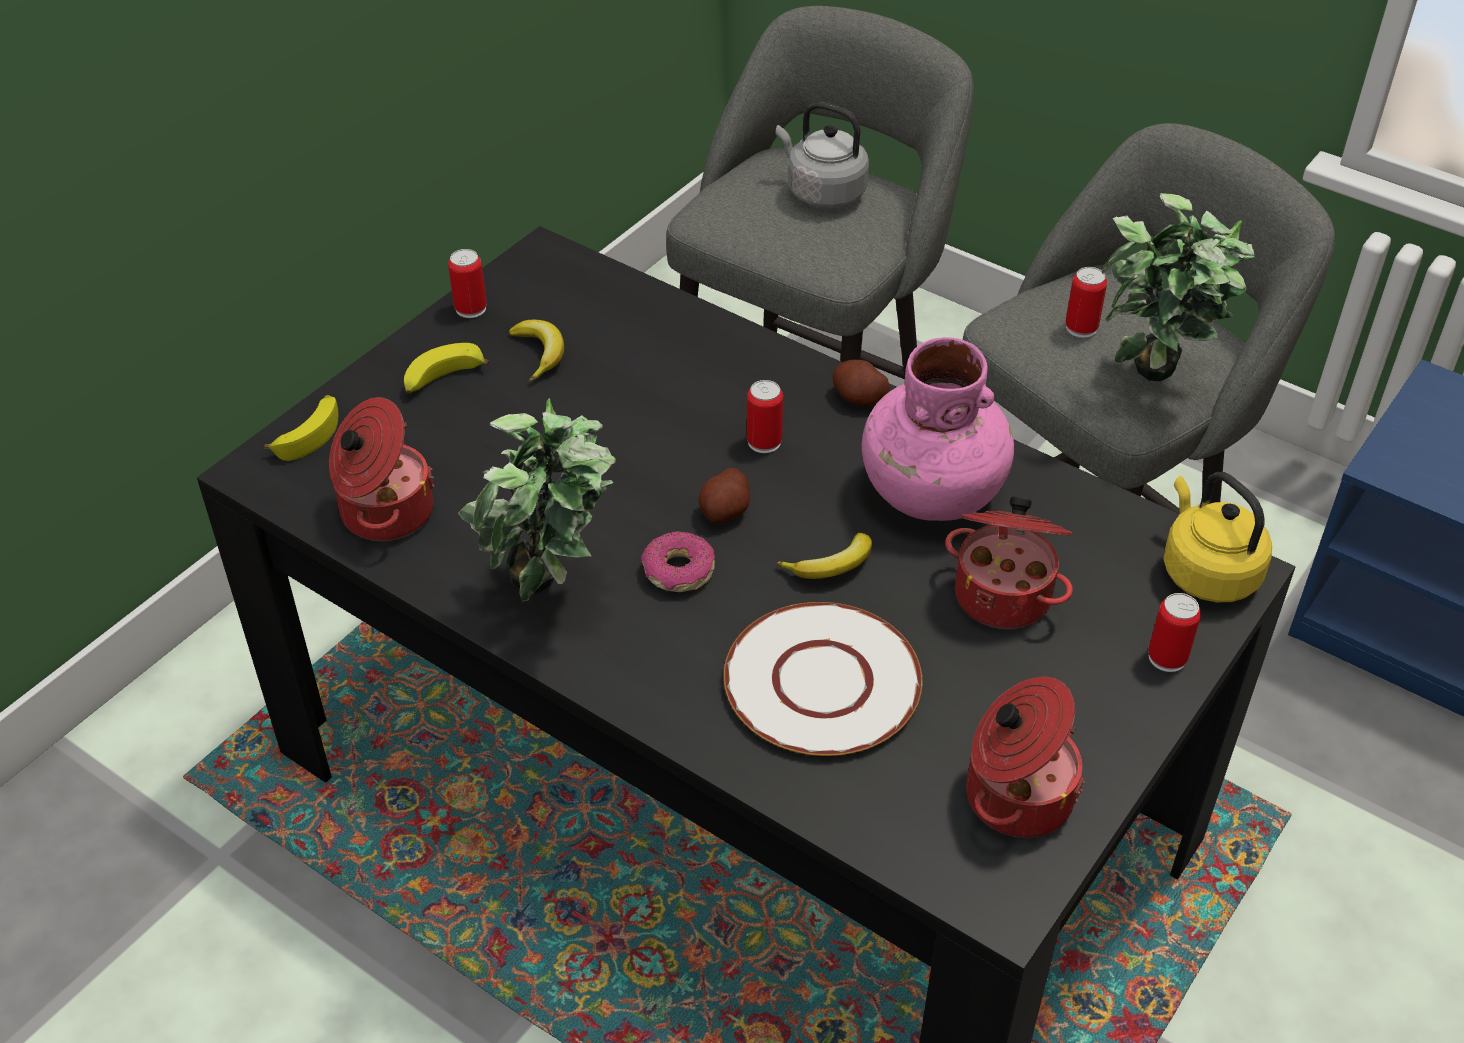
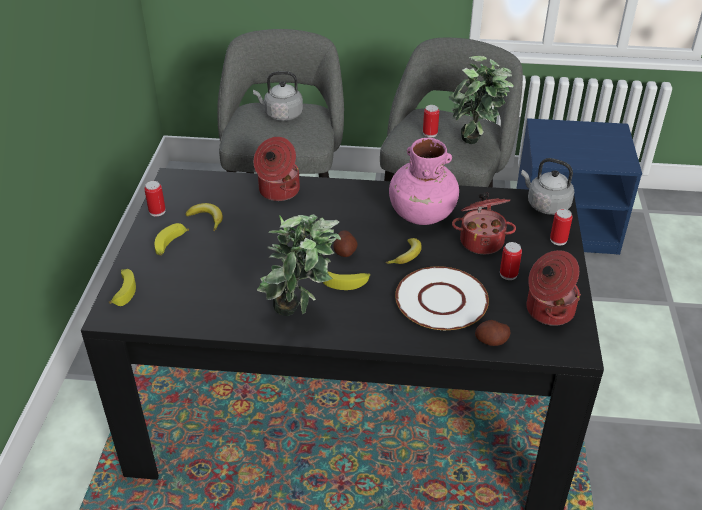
camera: 30 degrees left, 5 degrees down
(384, 512) = (191, 309): cooking pot -> cooking pot (278, 191)
(678, 571) = (346, 282): donut -> banana
(764, 442) = (338, 219): can -> can (508, 274)
(859, 398) = (362, 189): potato -> potato (491, 341)
(1206, 571) = (545, 205): yellow kettle -> grey kettle

